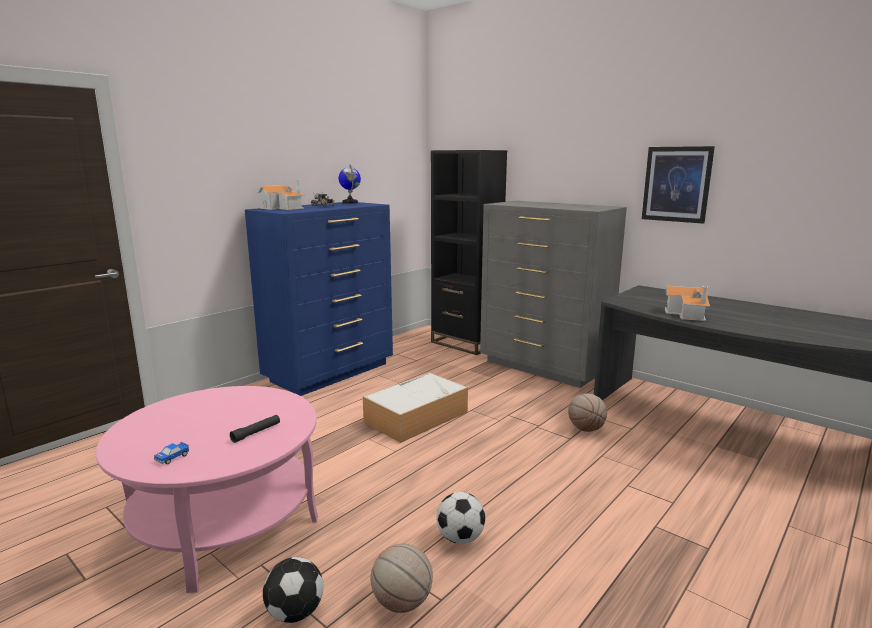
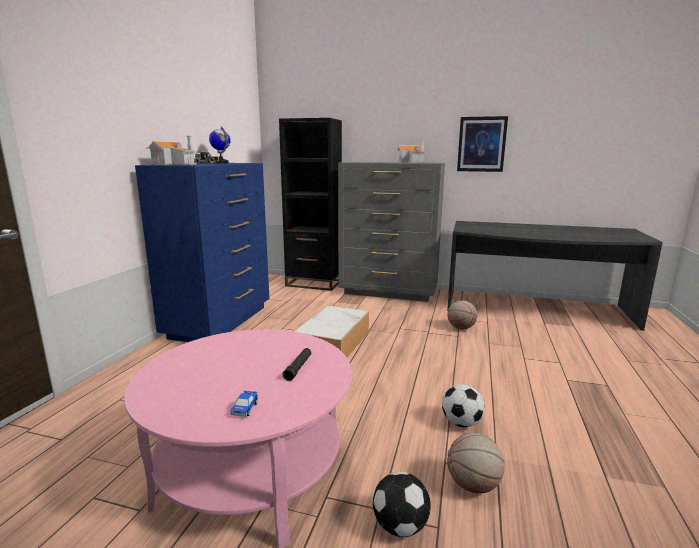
camera: 25 degrees left, 0 degrees up
(688, 314) = (518, 233): toy house -> toy house (412, 162)

